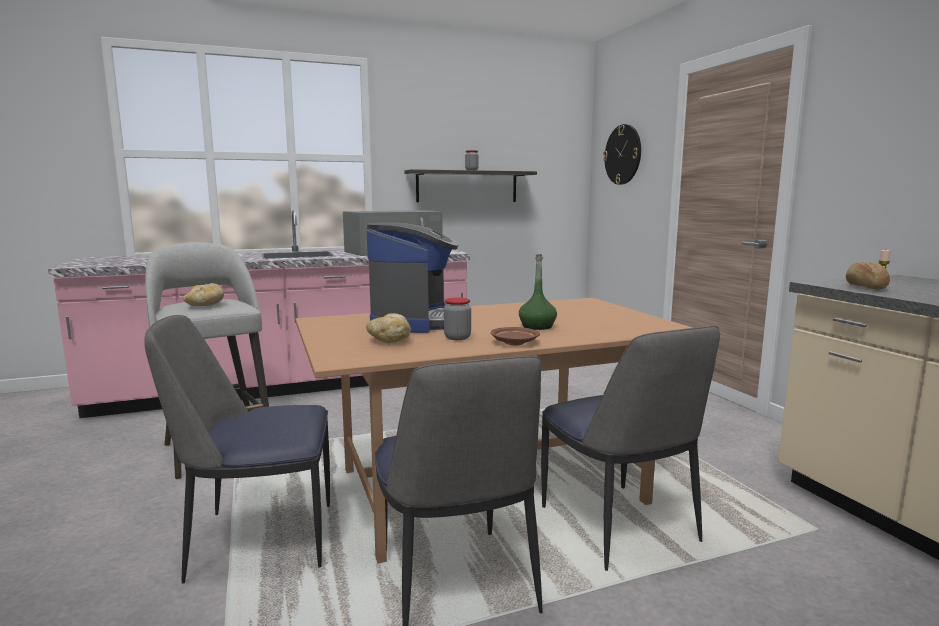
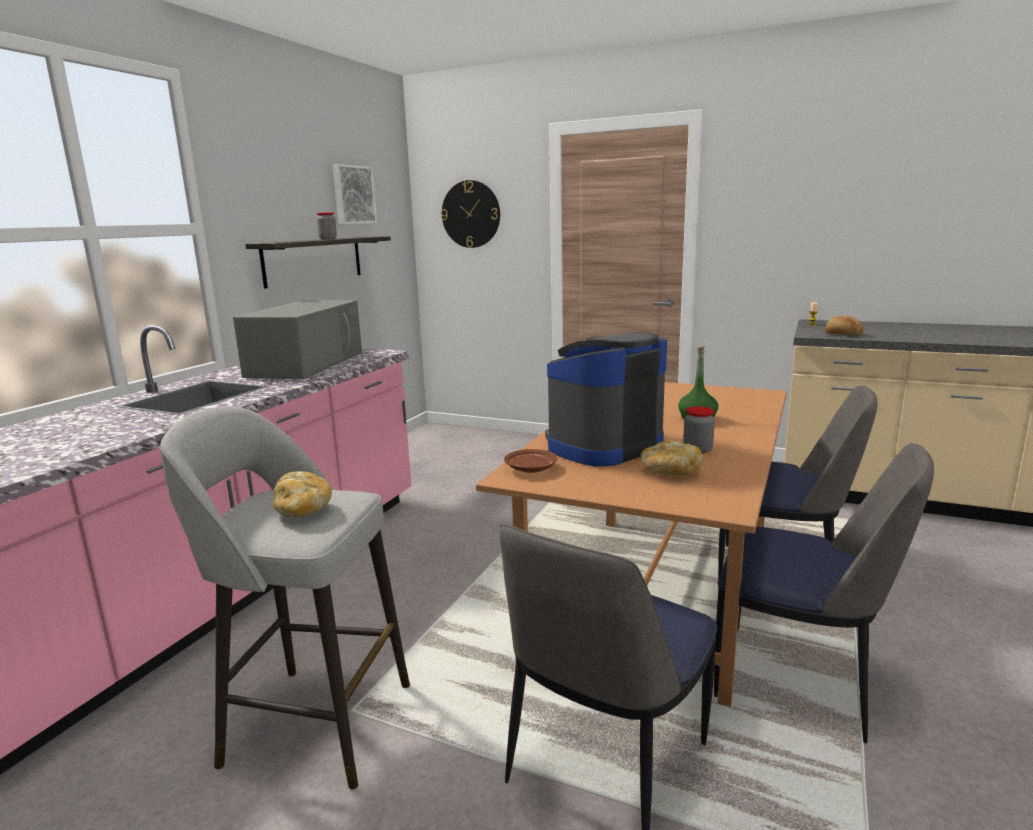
camera: 45 degrees left, 5 degrees up
(416, 322) = (603, 446): coffee machine -> coffee machine turned 90 degrees counterclockwise
(514, 342) = (745, 439): brown plate -> brown plate (530, 469)
(517, 139) = (353, 195): none -> picture

